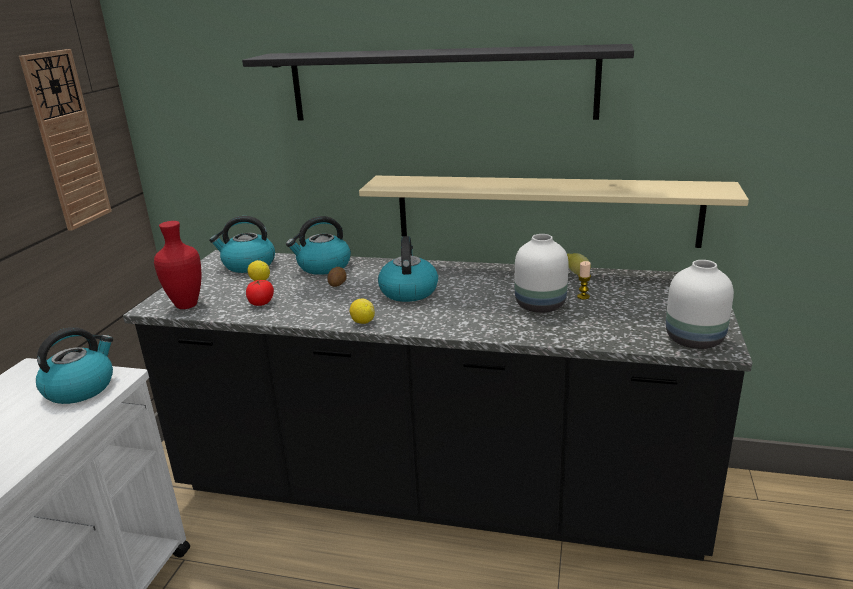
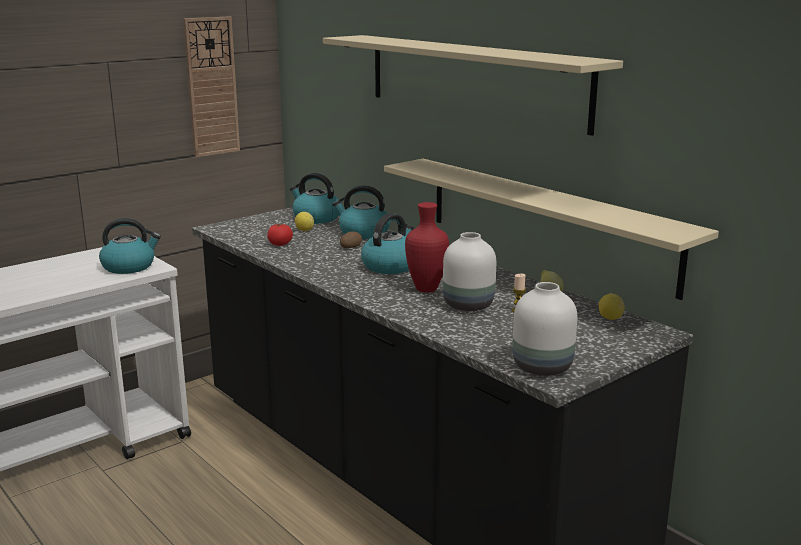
camera: 35 degrees right, 5 degrees down
(185, 306) = (233, 232): red vase -> red vase (425, 289)
(363, 322) = (320, 275): lemon -> lemon (610, 318)
(439, 85) = (472, 80): black shelf -> beige shelf

